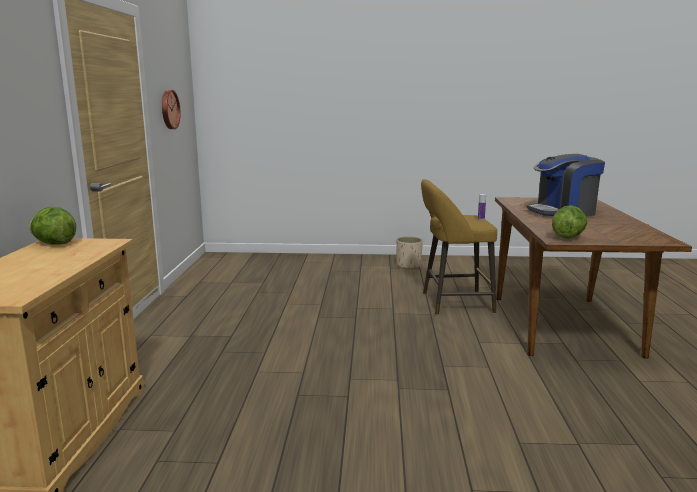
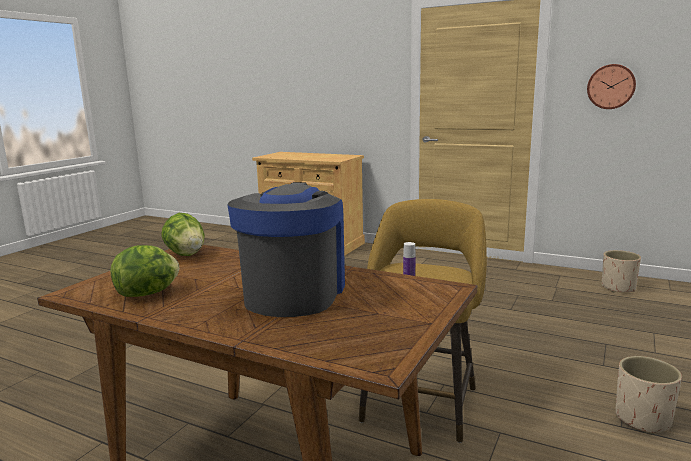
camera: 115 degrees right, 0 degrees up
(54, 244) = (345, 156): lettuce -> lettuce (148, 293)
(225, 267) = (618, 288): none -> beige planter

